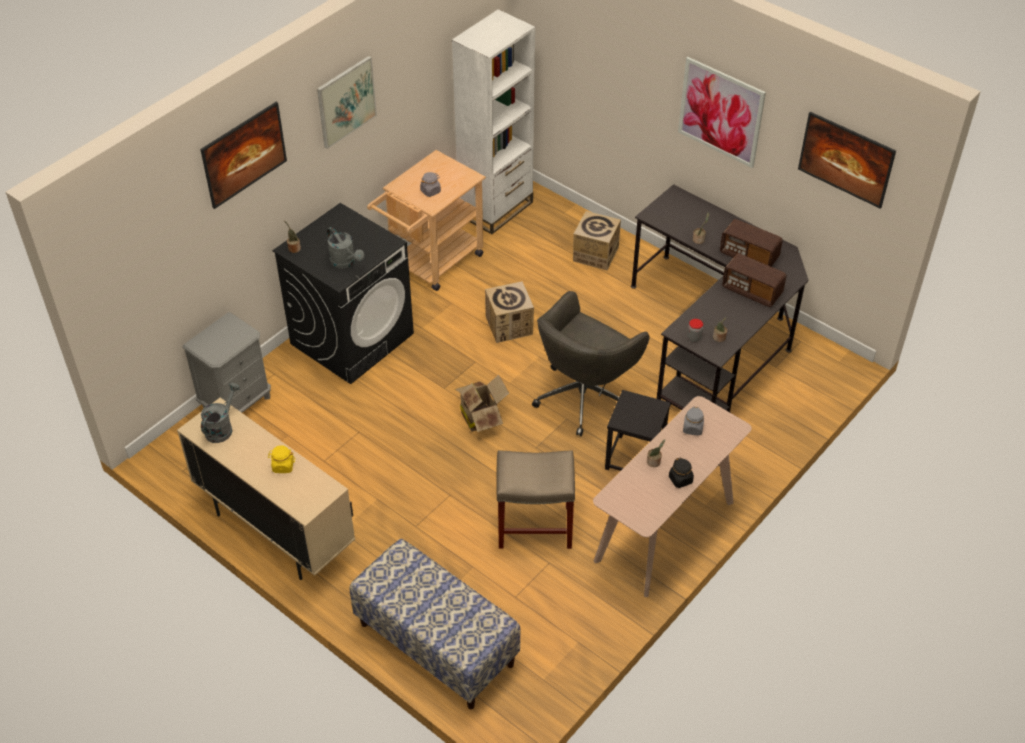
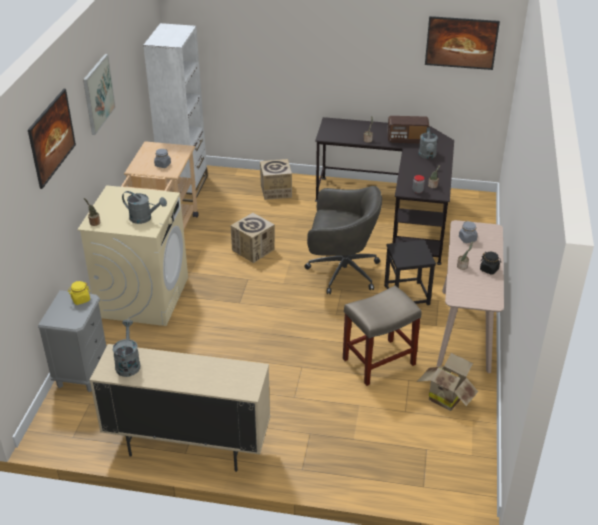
camera: 30 degrees left, 10 degrees down
(283, 466) = (203, 369): yellow jar -> yellow jar (80, 299)
(352, 338) = (143, 297): black washing machine -> beige washing machine
(436, 644) = (377, 468): bench -> none
(481, 417) = (282, 310): cardboard box -> cardboard box (446, 396)
(584, 395) = (341, 272): grey office chair -> grey office chair turned 90 degrees counterclockwise
(721, 112) = (356, 44): picture -> none
(752, 291) = (427, 156): radio -> grey watering can

